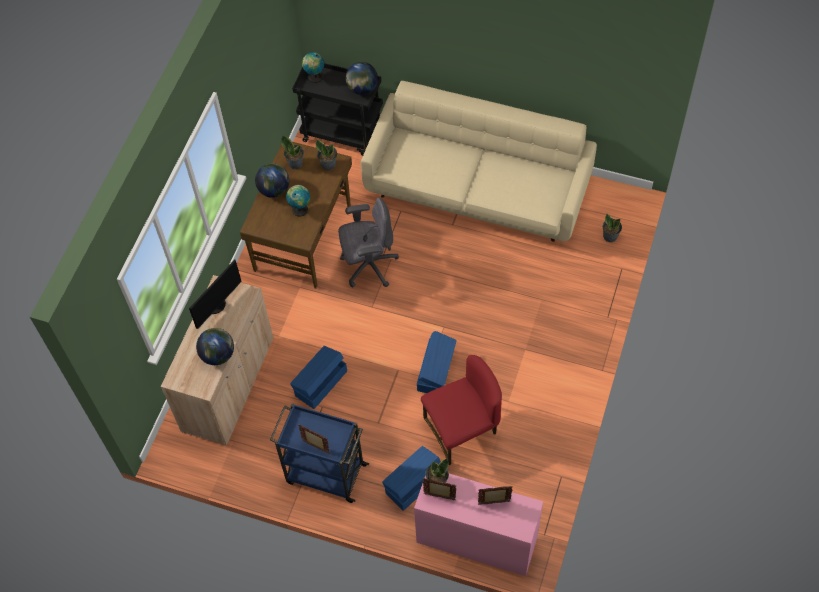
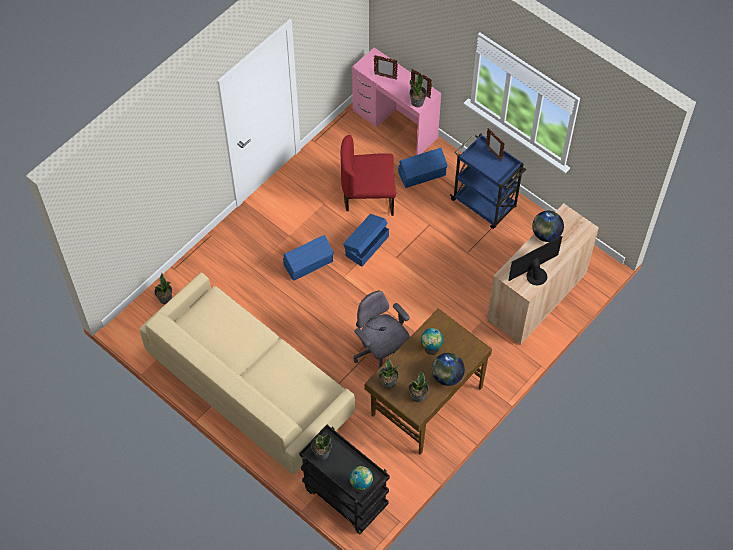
camera: 160 degrees left, 0 degrees up
(320, 383) = (462, 270): blue storage box -> blue storage box (309, 263)
(362, 88) = (321, 453): globe -> potted plant
(368, 265) = (380, 353): grey office chair -> grey office chair turned 45 degrees clockwise

